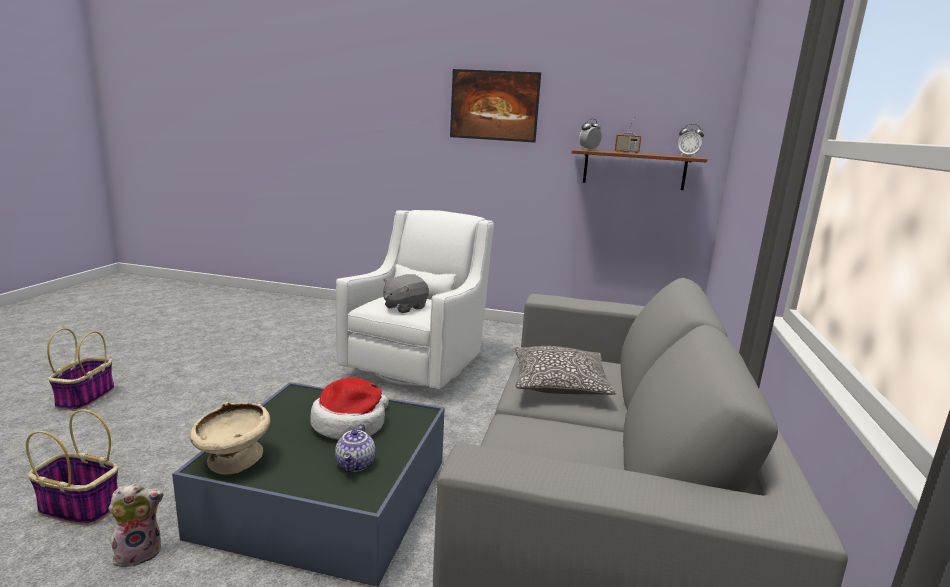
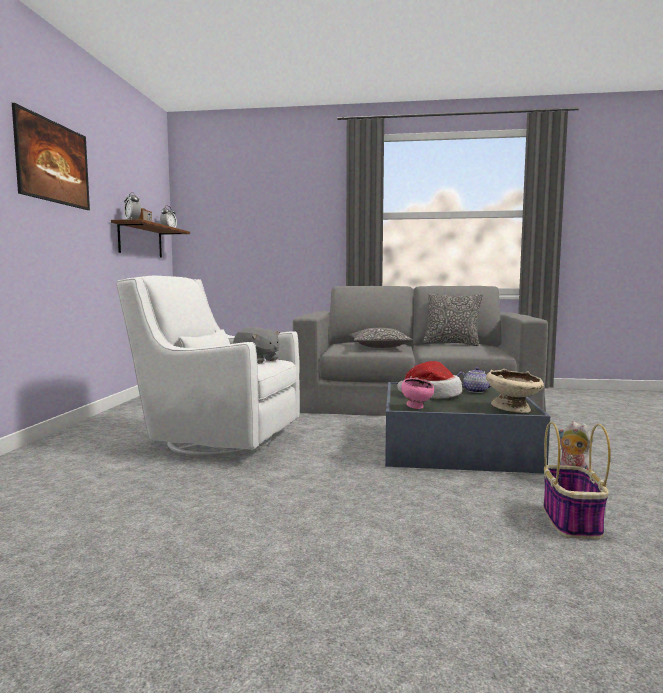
camera: 95 degrees left, 10 degrees down
(86, 397) = (376, 630): basket -> none
(295, 402) = (417, 407): none -> pink bowl
(605, 457) = (451, 344): none -> pillow

